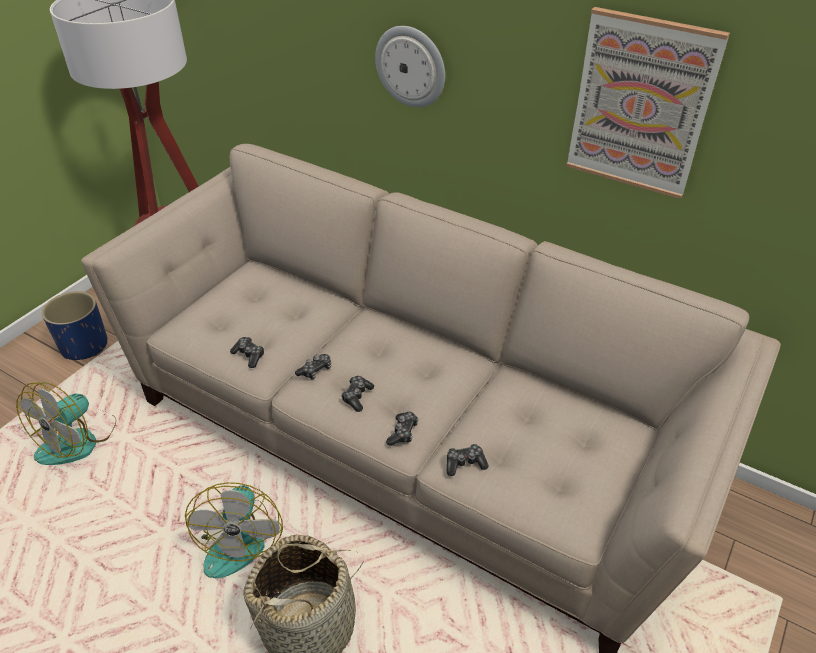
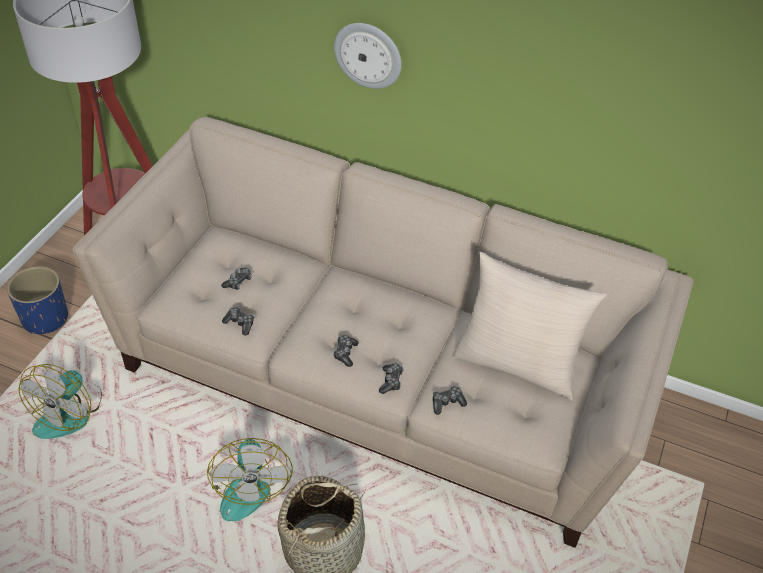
camera: 10 degrees left, 5 degrees up
(315, 370) = (303, 332): game controller -> game controller (238, 282)
(556, 427) = (517, 364): none -> beige pillow
(640, 104) = (573, 96): picture -> none

